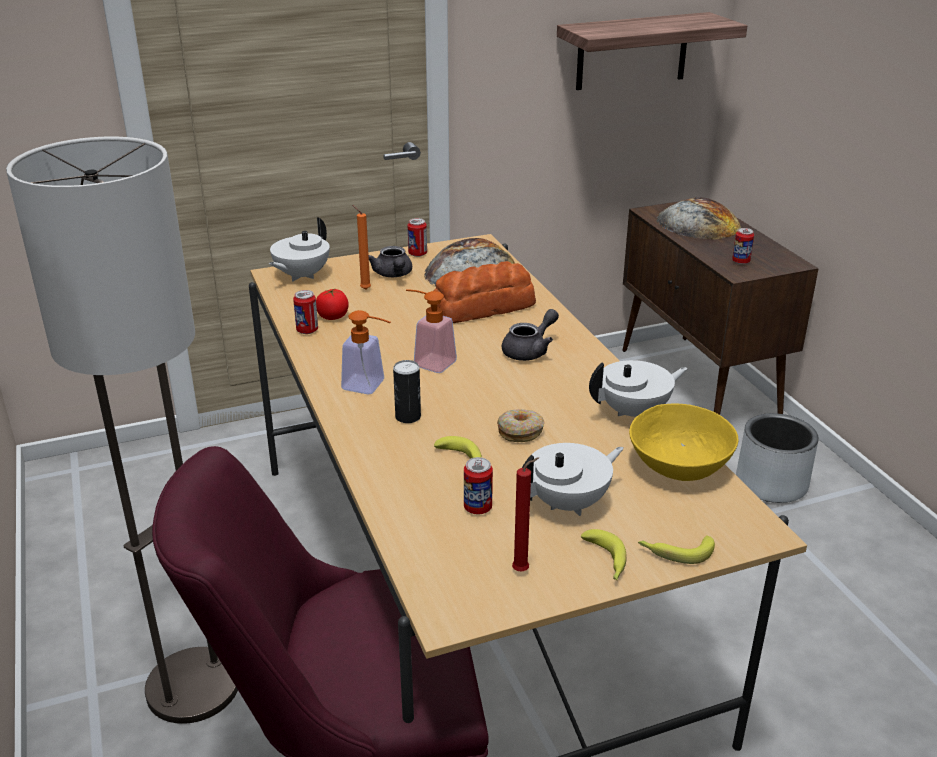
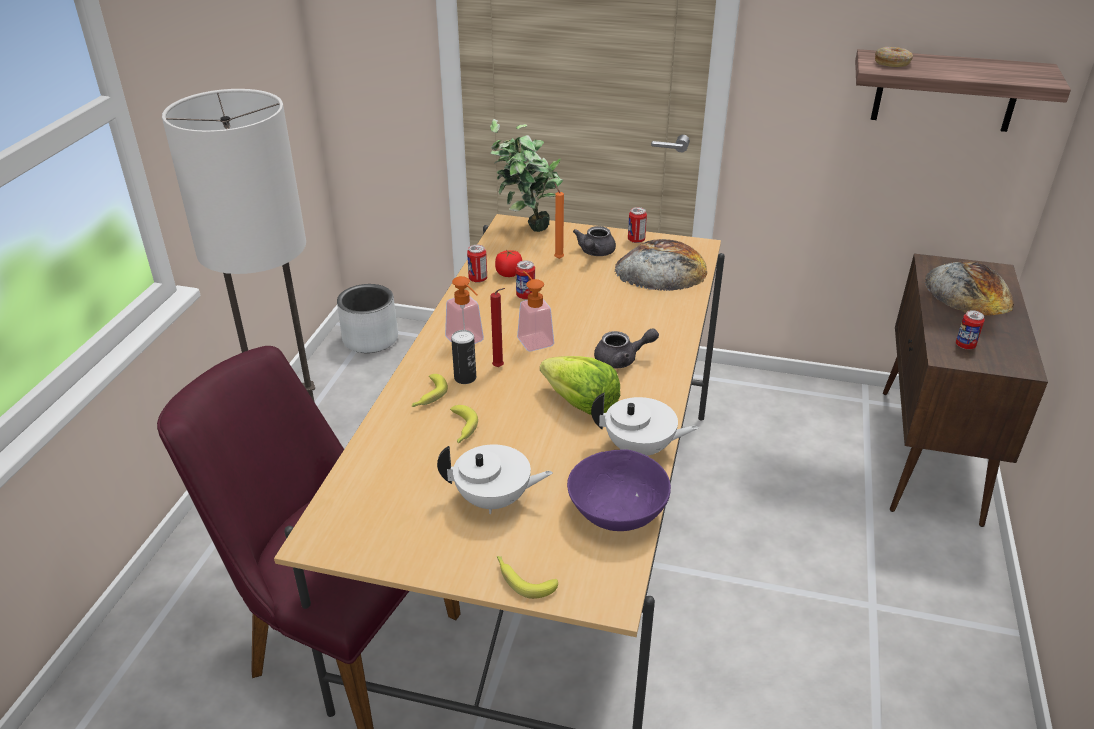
camera: 35 degrees right, 5 degrees up
(301, 276) = (526, 231): white teapot -> potted plant
(477, 508) = (427, 472): can -> can (525, 296)
(484, 306) = (633, 306): bread -> none
(520, 432) = (530, 425): donut -> donut (892, 63)
(523, 571) = (399, 535): red candle -> red candle (500, 367)
(540, 397) = (580, 403): none -> lettuce
(606, 561) = (463, 559): banana -> banana (428, 396)
(679, 466) = (617, 512): yellow bowl -> purple bowl
(771, 483) = (905, 581): grey planter -> grey planter (371, 339)

